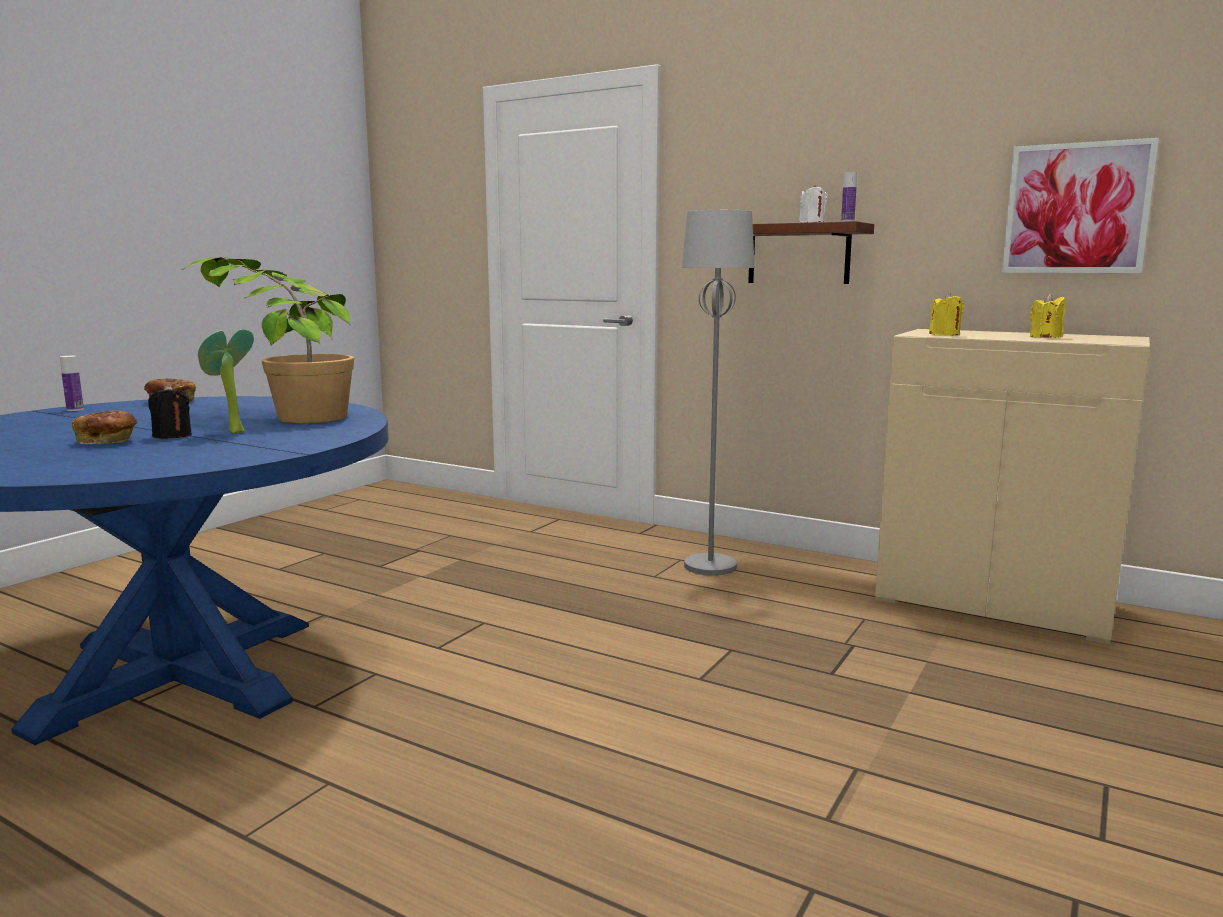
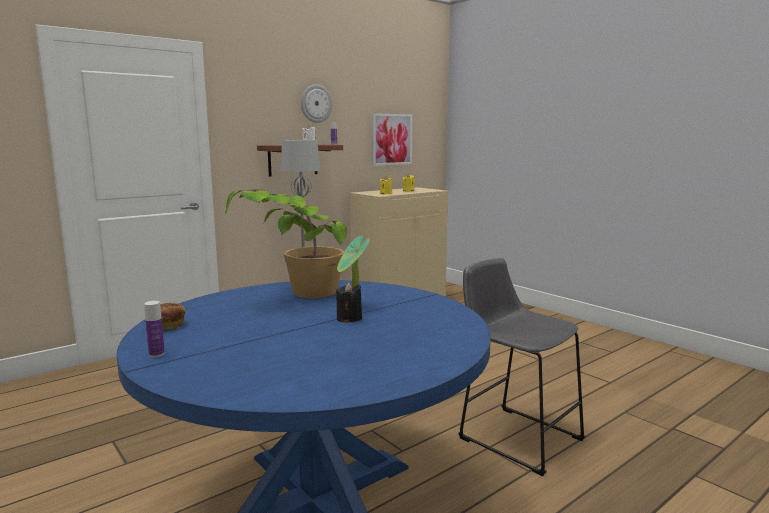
camera: 70 degrees left, 0 degrees up
(107, 442) = (356, 332): bread -> none
(379, 810) = (515, 436): none -> grey stool
(860, 140) = (316, 103): none -> wall clock

